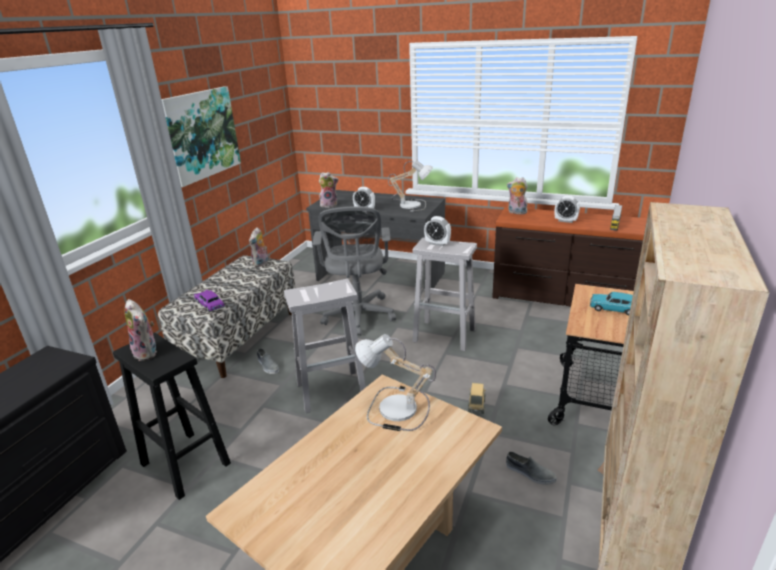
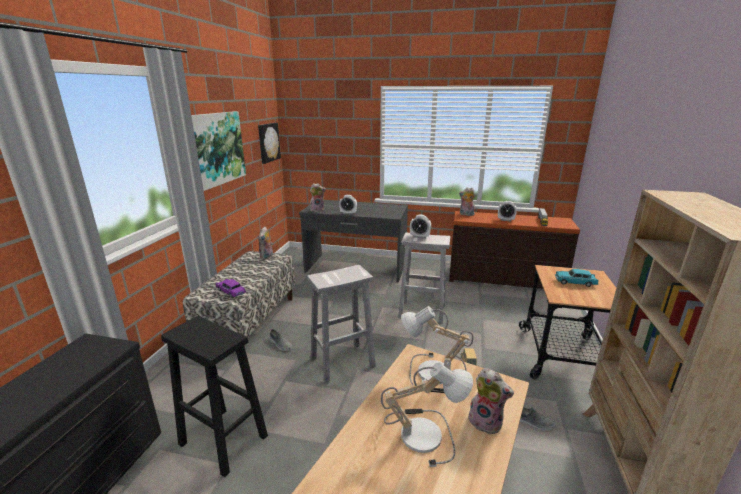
camera: 10 degrees left, 5 degrees down
(148, 353) = (197, 334): plush toy -> plush toy (486, 422)
(273, 119) = (268, 142): none -> picture
(358, 317) = (348, 300): grey office chair -> none
(412, 204) = (384, 209): table lamp -> table lamp (423, 432)

